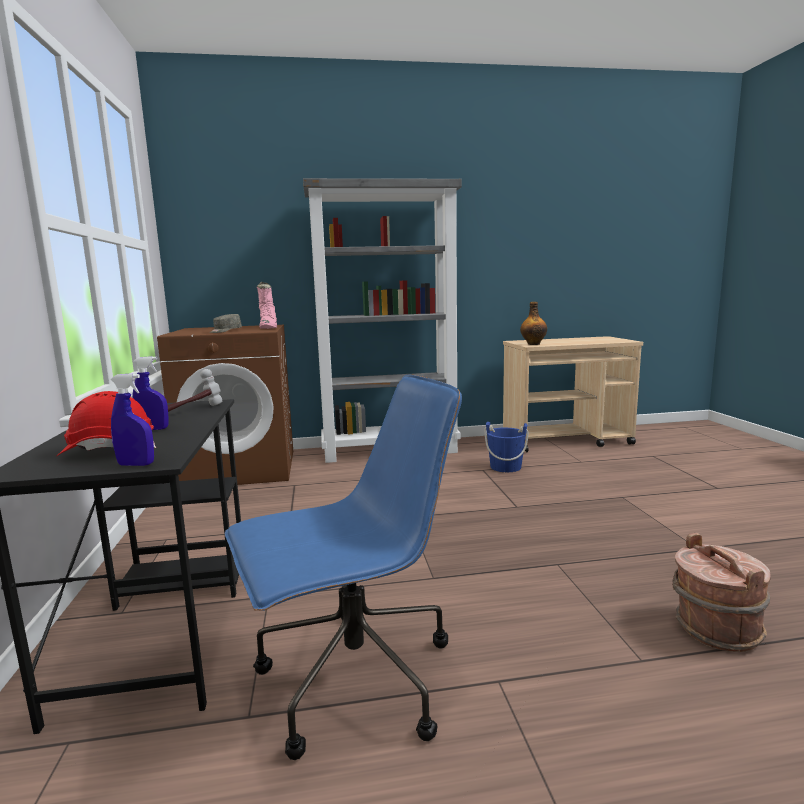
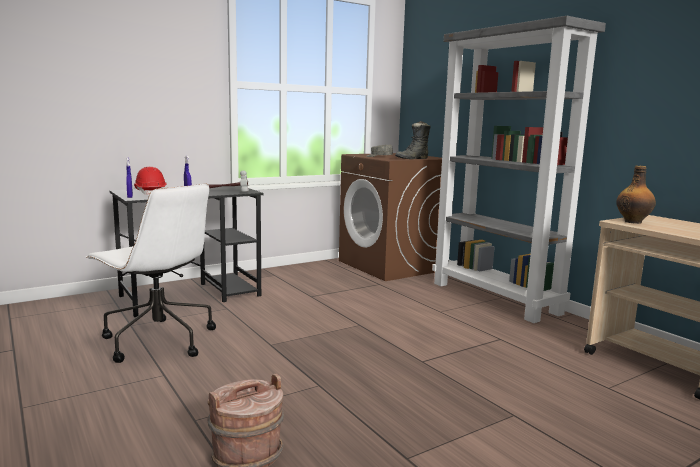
camera: 65 degrees right, 0 degrees up
(269, 328) = (412, 159): pink boot -> black boot
(353, 681) = (157, 340): blue office chair -> white office chair
(505, 467) = (523, 348): blue bucket -> none

